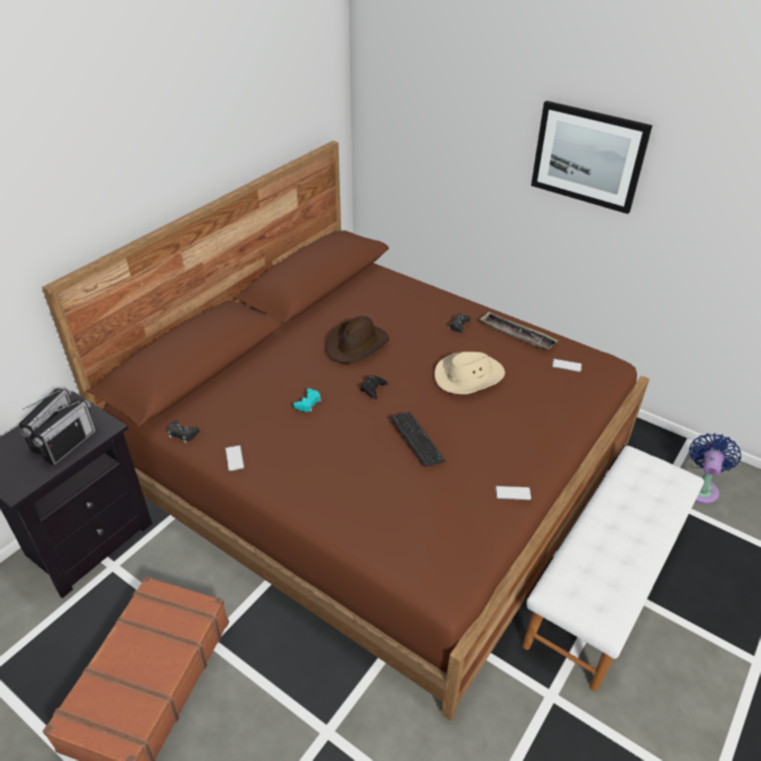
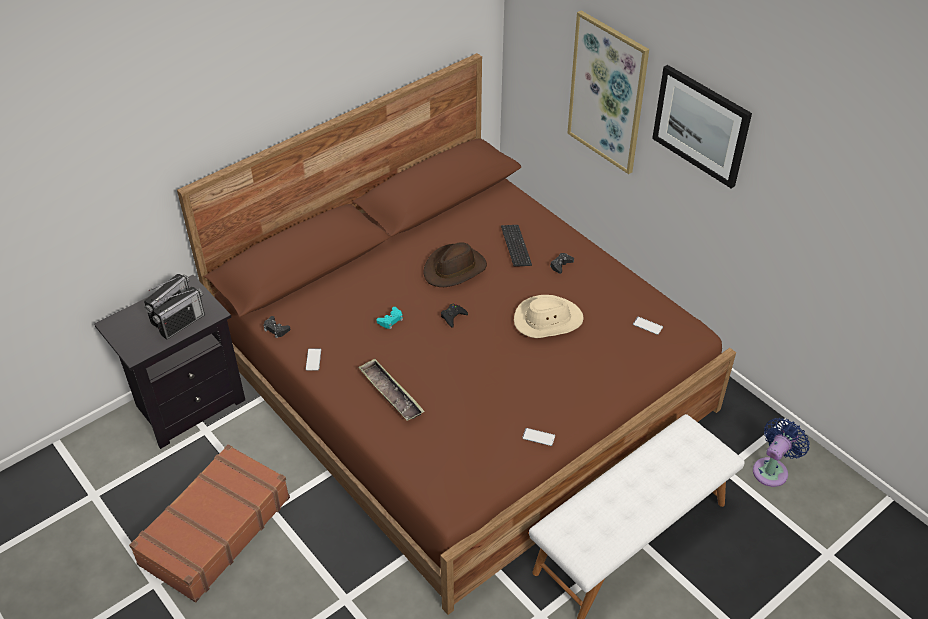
camera: 15 degrees right, 5 degrees up
(416, 440) = (472, 373): keyboard -> keyboard (516, 246)
(475, 152) = (607, 93): none -> picture
(517, 335) = (613, 285): tray -> tray (391, 393)

